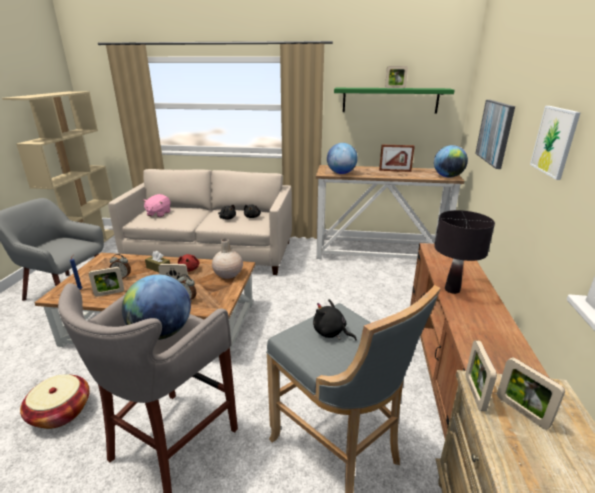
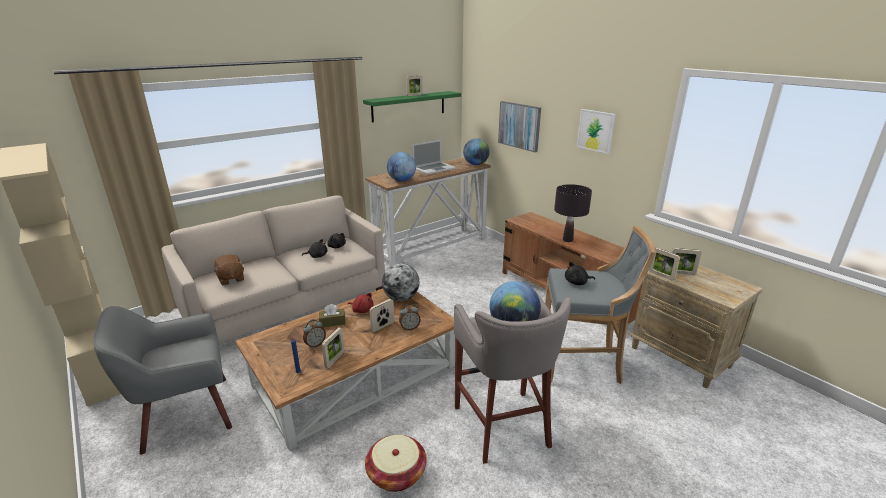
camera: 45 degrees left, 0 degrees up
(158, 214) = (231, 279): pink plush toy -> brown plush toy
(228, 274) = (401, 298): beige vase -> globe
(395, 171) = (434, 168): picture frame -> laptop

